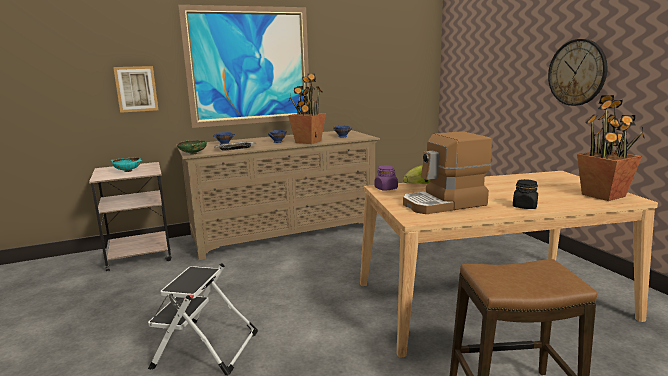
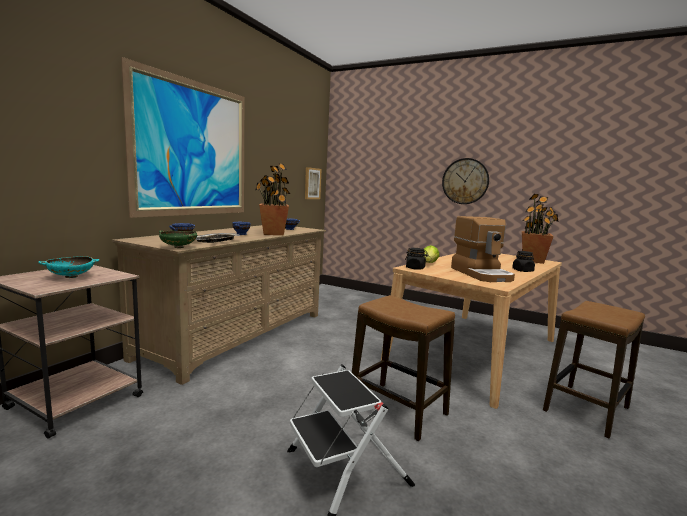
camera: 40 degrees left, 5 degrees down
(136, 89) = (58, 159): picture -> picture (312, 183)
(306, 324) = (397, 410): none -> stool
(386, 188) = (415, 268): purple jar -> black jar
(444, 204) = (482, 274): coffee machine -> coffee machine turned 45 degrees counterclockwise

